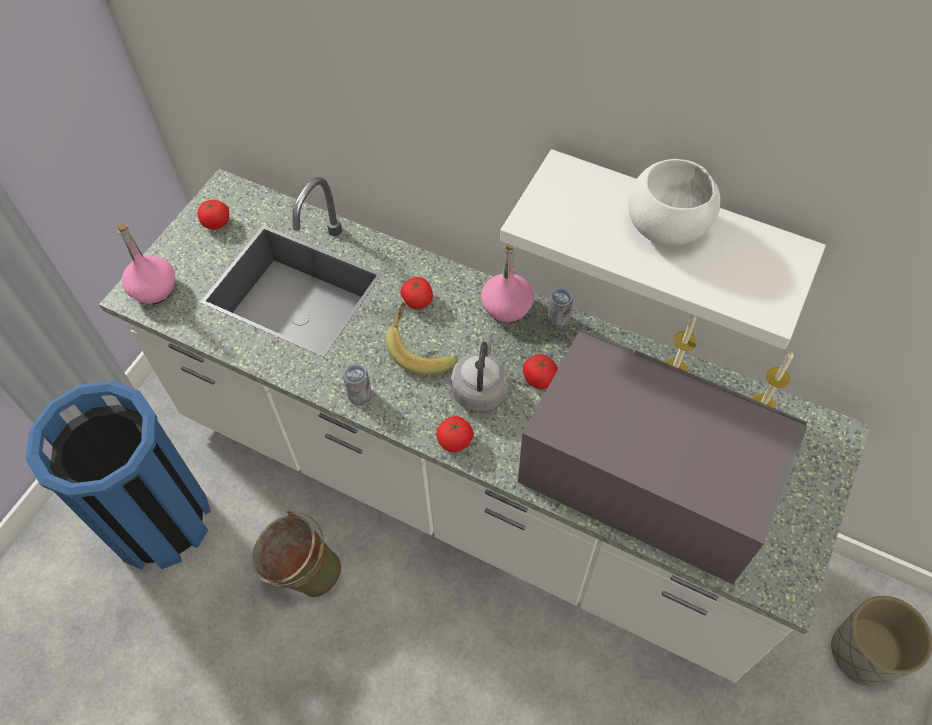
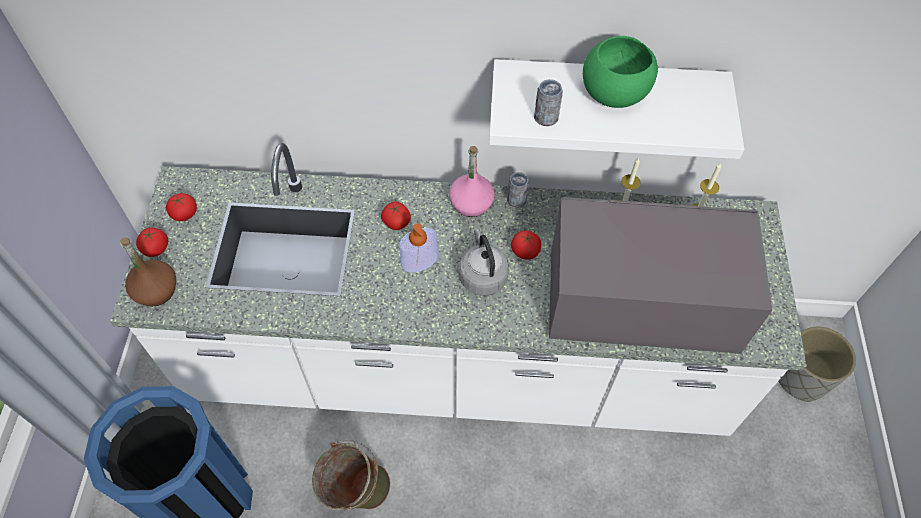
camera: 25 degrees left, 0 degrees up
(154, 289) = (156, 290): pink bottle -> brown bottle
(360, 395) = (387, 316): can -> can (546, 118)
(421, 349) = (419, 261): banana -> soap dispenser
(455, 441) = (483, 324): tomato -> tomato (156, 248)
(668, 227) = (615, 94): white bowl -> green bowl

